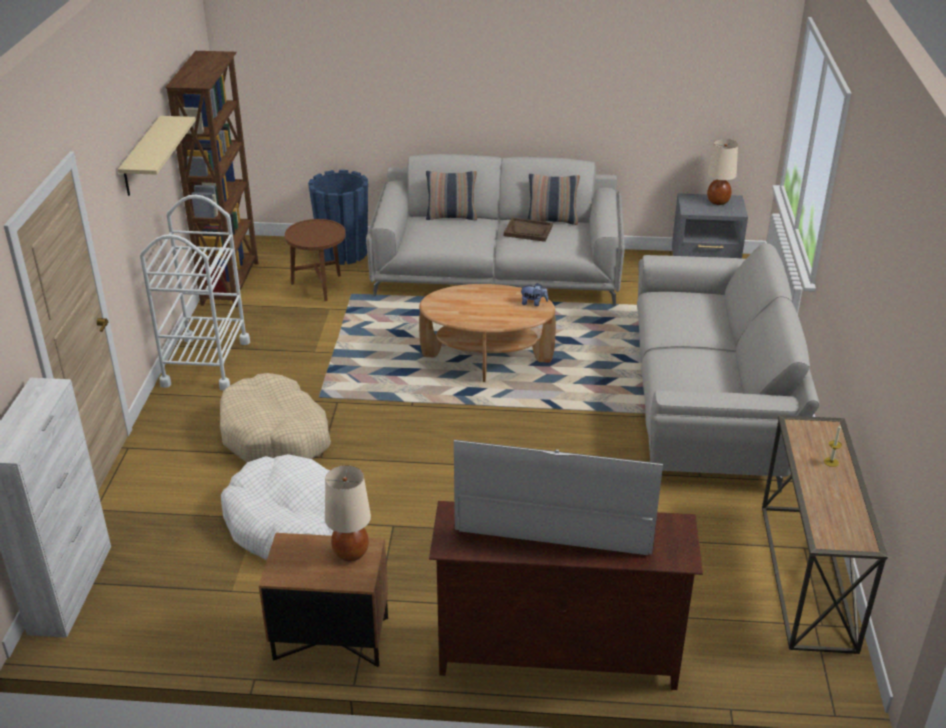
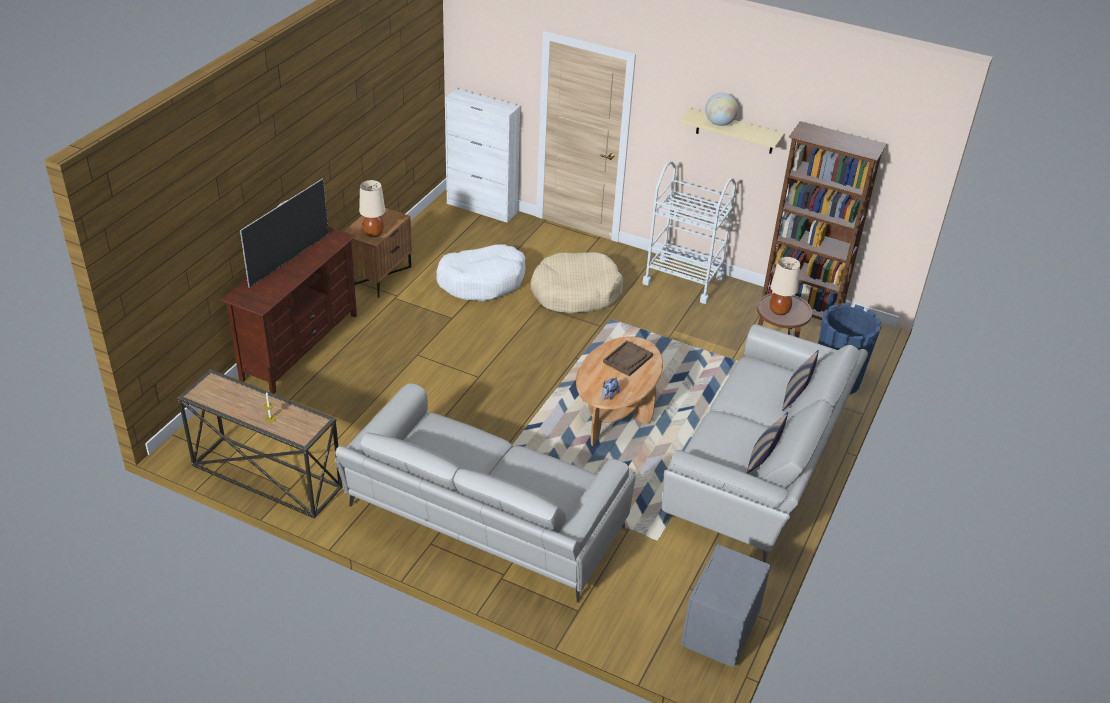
camera: 110 degrees right, 5 degrees up
(155, 148) = (719, 123): none -> globe
(528, 231) = (741, 434): brown tray -> brown tray (627, 359)
(718, 202) = (734, 589): beige table lamp -> beige table lamp (779, 311)

